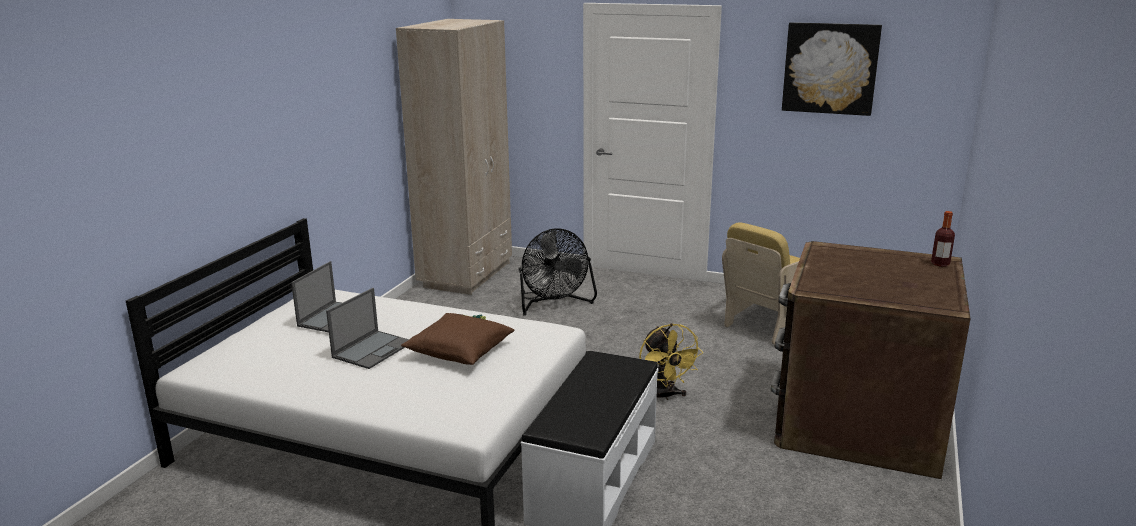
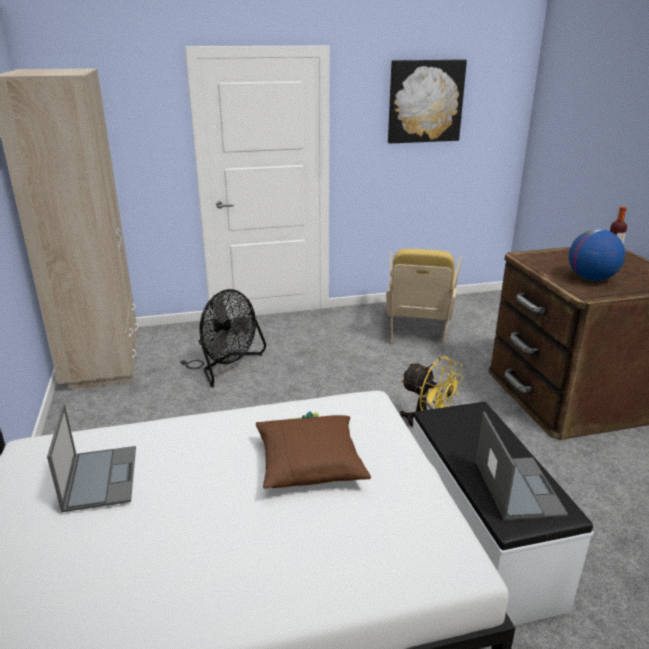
camera: 35 degrees left, 5 degrees up
(373, 349) = (210, 504): laptop -> laptop (517, 487)
(847, 279) = (591, 279): none -> globe

